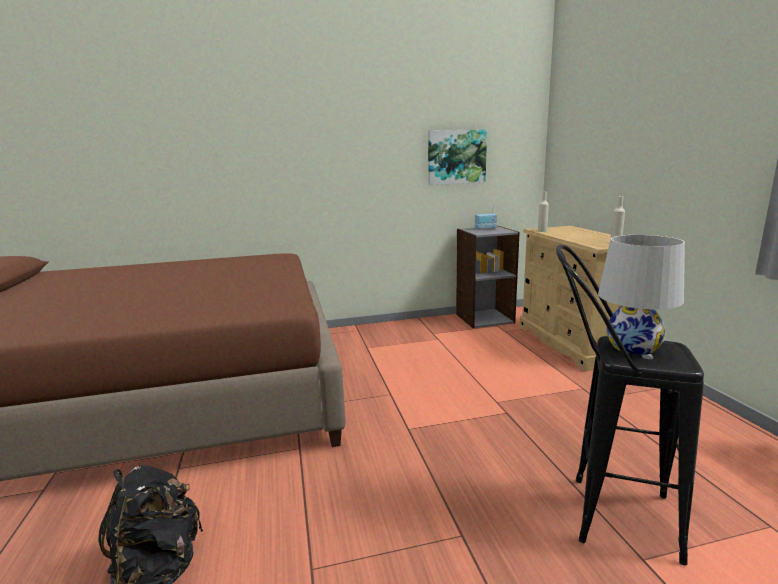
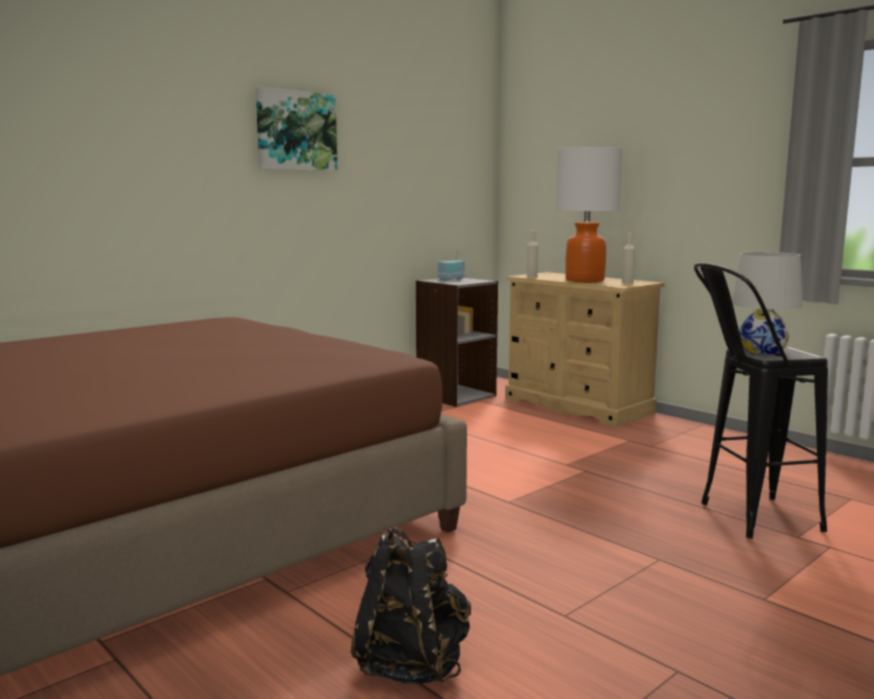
camera: 30 degrees left, 5 degrees down
(456, 157) = (413, 188): picture -> picture (296, 131)
(580, 237) = (584, 280): none -> table lamp

